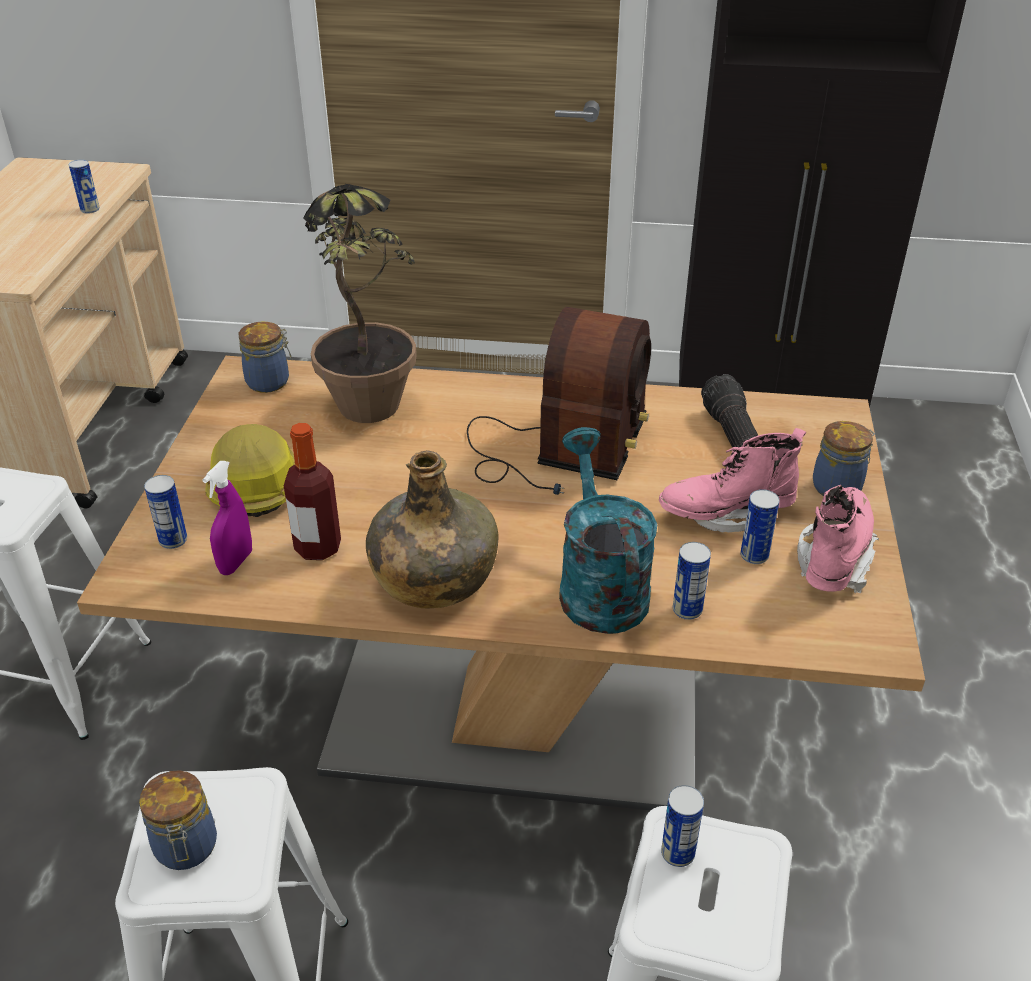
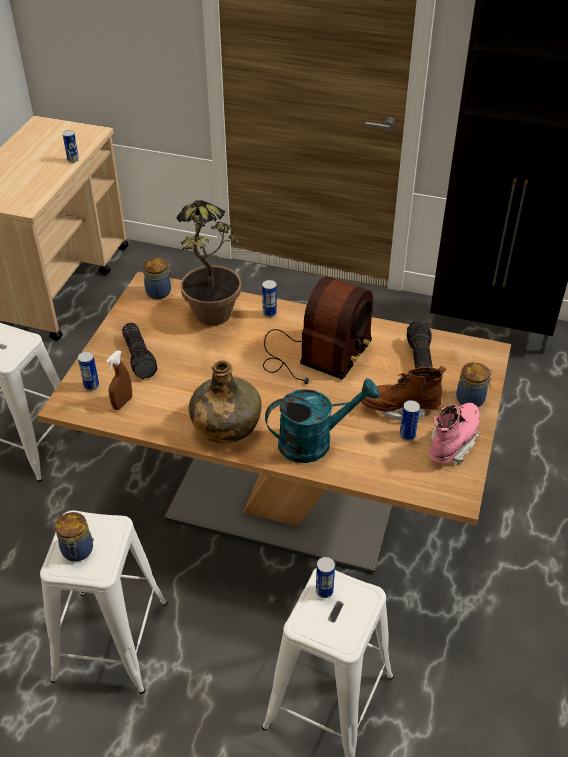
camera: 10 degrees right, 5 degrees up
(236, 562) = (122, 403): purple spray bottle -> brown spray bottle
(255, 484) = (140, 357): hard hat -> flashlight
(318, 547) = (167, 399): bottle -> none
(598, 585) = (314, 441): turquoise watering can -> turquoise watering can turned 75 degrees clockwise
(687, 610) = (359, 462): can -> can (269, 313)
(726, 514) = (399, 408): pink boot -> brown boot

